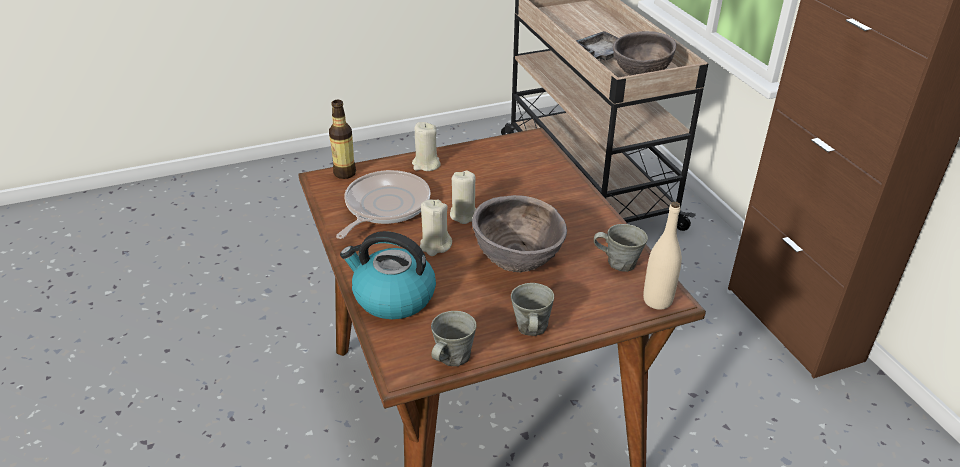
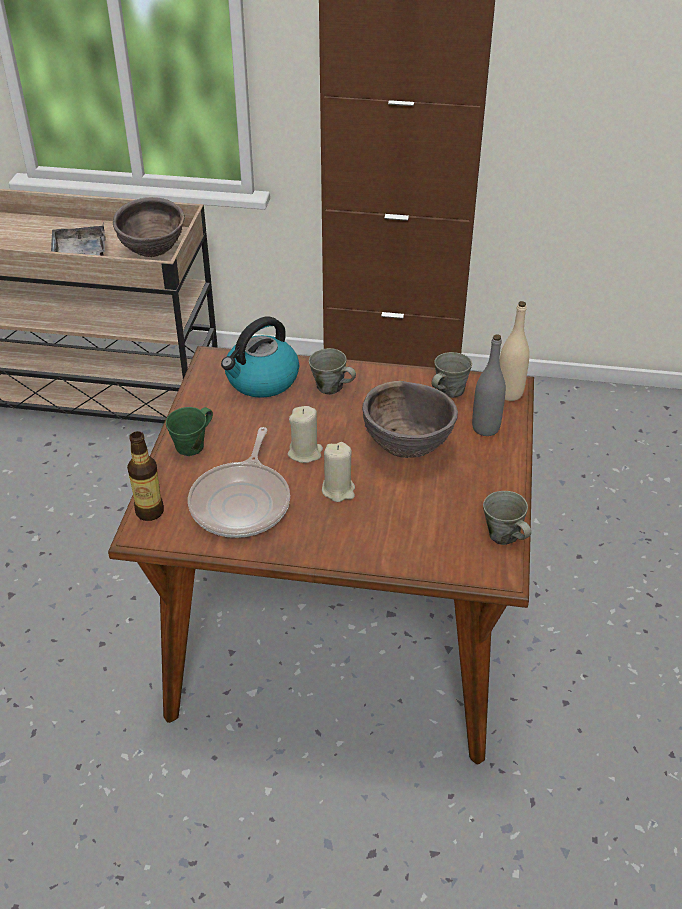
camera: 60 degrees left, 5 degrees up
(384, 207) = (242, 502): frying pan -> frying pan turned 135 degrees counterclockwise
(392, 297) = (396, 546): kettle -> kettle (261, 380)
(426, 164) = (192, 446): beige candle -> green mug
(531, 328) = (497, 475): grey mug -> grey mug (331, 387)
(590, 301) = (485, 428): none -> grey bottle

